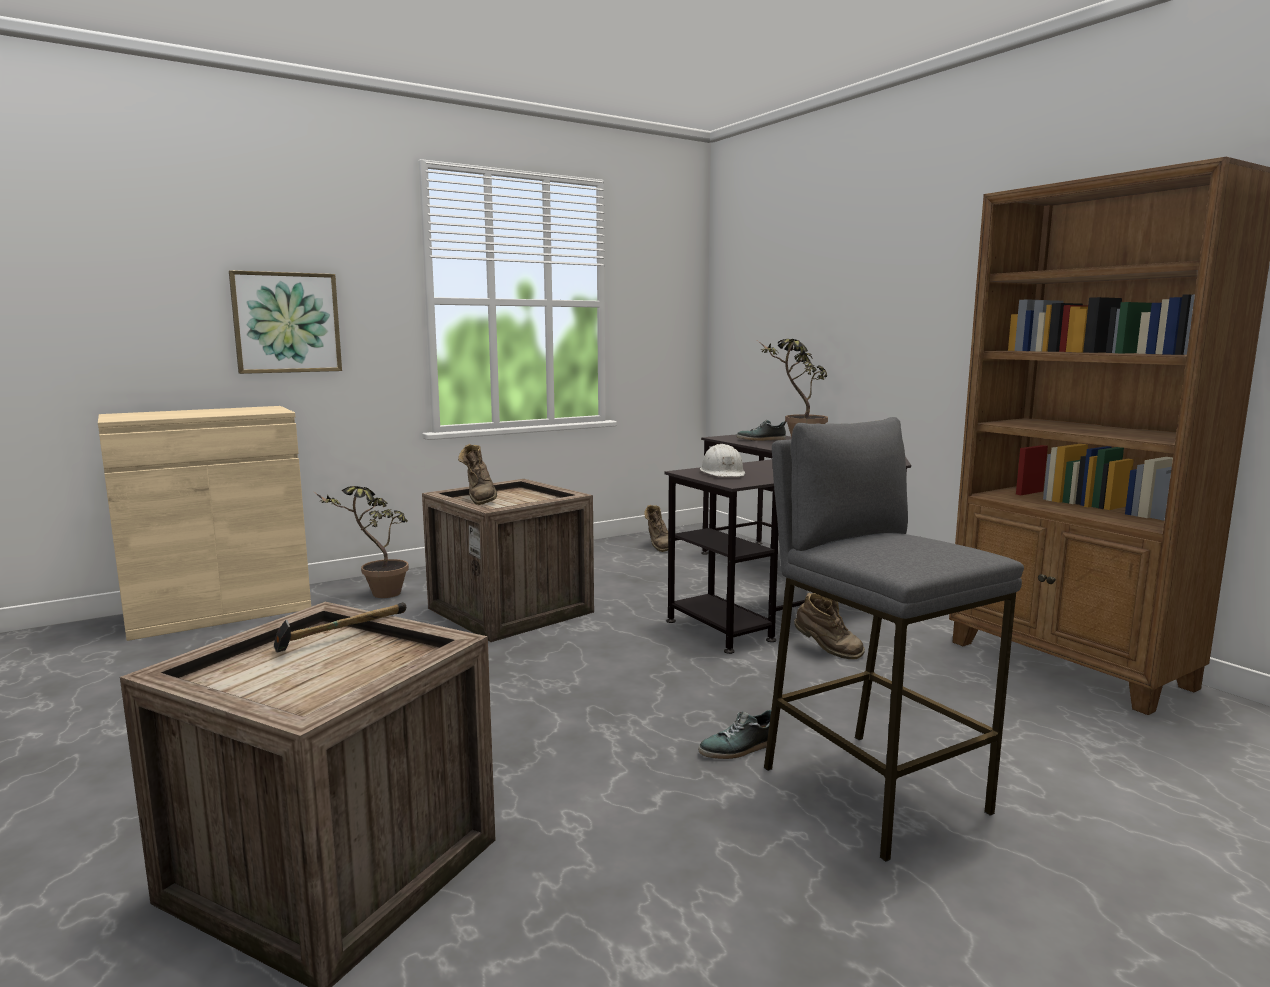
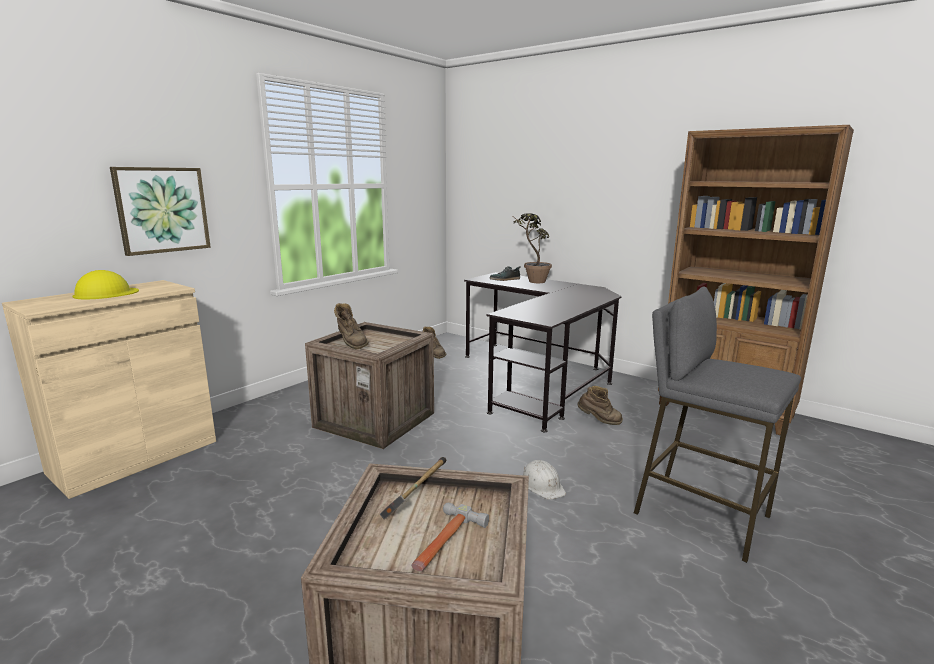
camera: 20 degrees left, 5 degrees up
(201, 412) = (106, 293): none -> yellow hard hat
(308, 681) = (444, 543): none -> hammer
(376, 595) = (260, 421): potted plant -> none
(723, 473) = (526, 312): white hard hat -> white hard hat (542, 485)
(739, 748) = (608, 502): shoe -> none

